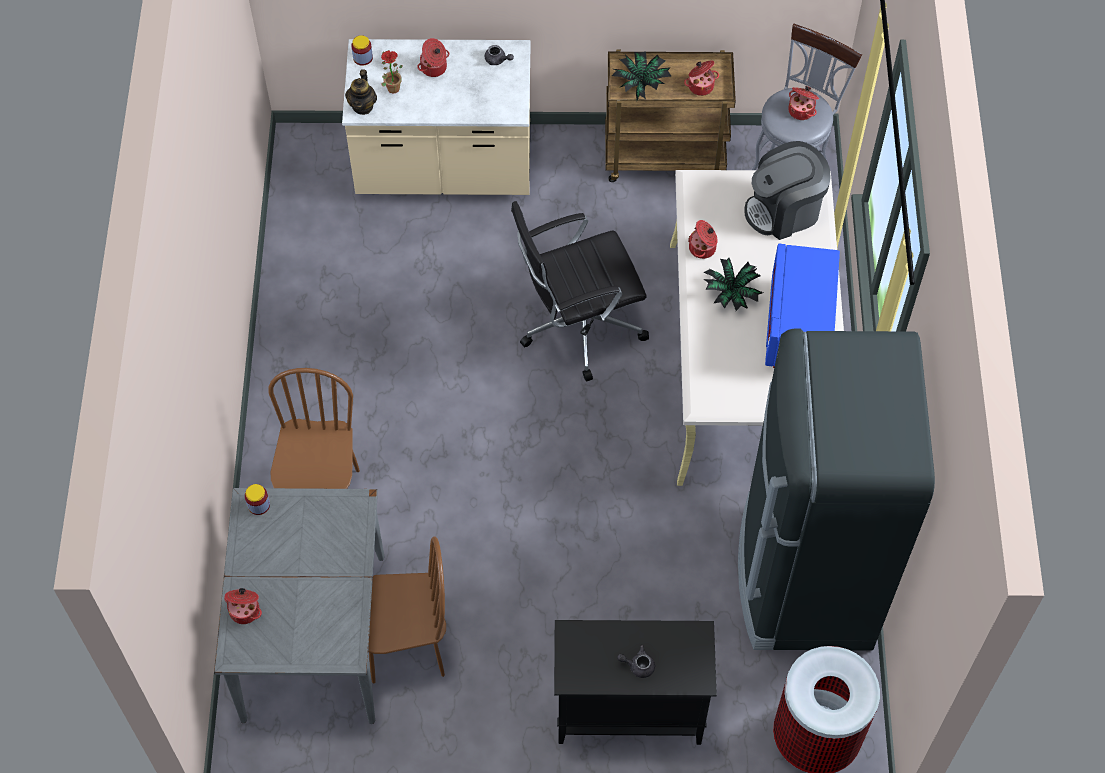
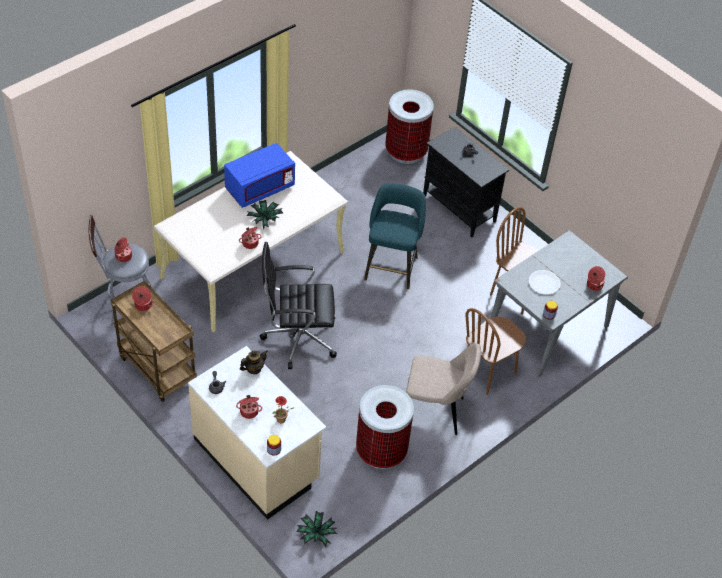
camera: 135 degrees left, 10 degrees down
(311, 546) = (544, 283): none -> white plate
(328, 389) = (435, 412): none -> beige chair
(334, 293) = (381, 451): none -> trash can
(363, 106) = (306, 424): teapot -> teapot (254, 368)
(578, 326) = (298, 338): black office chair -> black office chair turned 150 degrees clockwise
(599, 526) = (392, 266): none -> turquoise stool
(641, 84) = (164, 330): potted plant -> potted plant (316, 534)
(784, 210) = (197, 226): coffee machine -> none
(804, 577) = (342, 189): black fridge -> none

